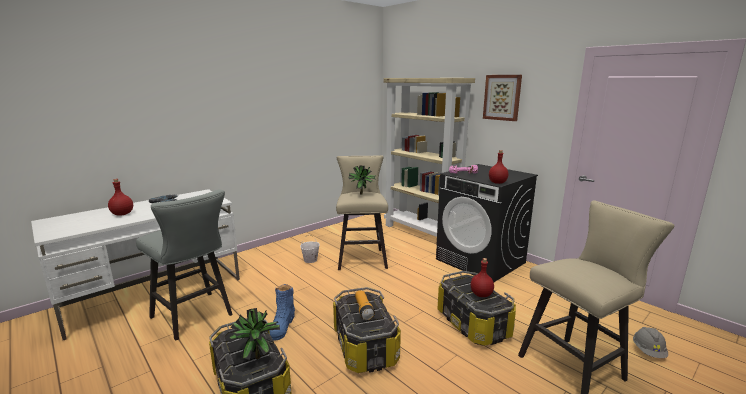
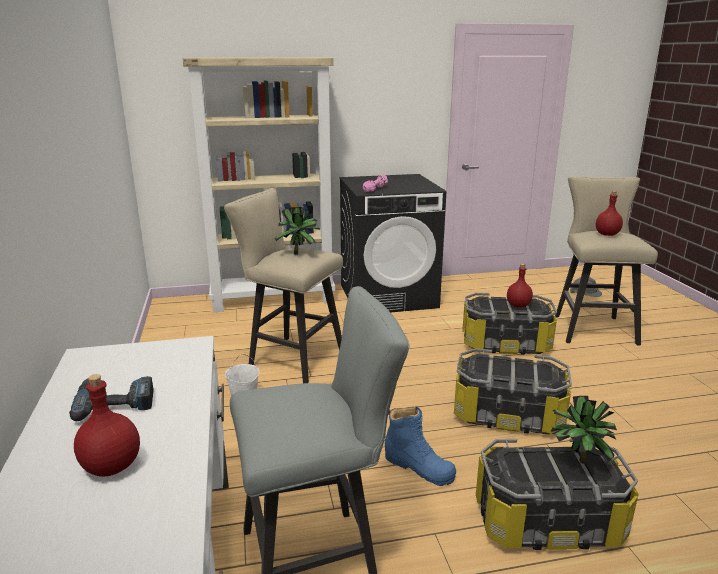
camera: 60 degrees left, 5 degrees up
(363, 310) = (510, 369): flashlight -> none
(498, 183) = (431, 188): red bottle -> red bottle (607, 234)
(502, 97) = (363, 83): picture -> none

